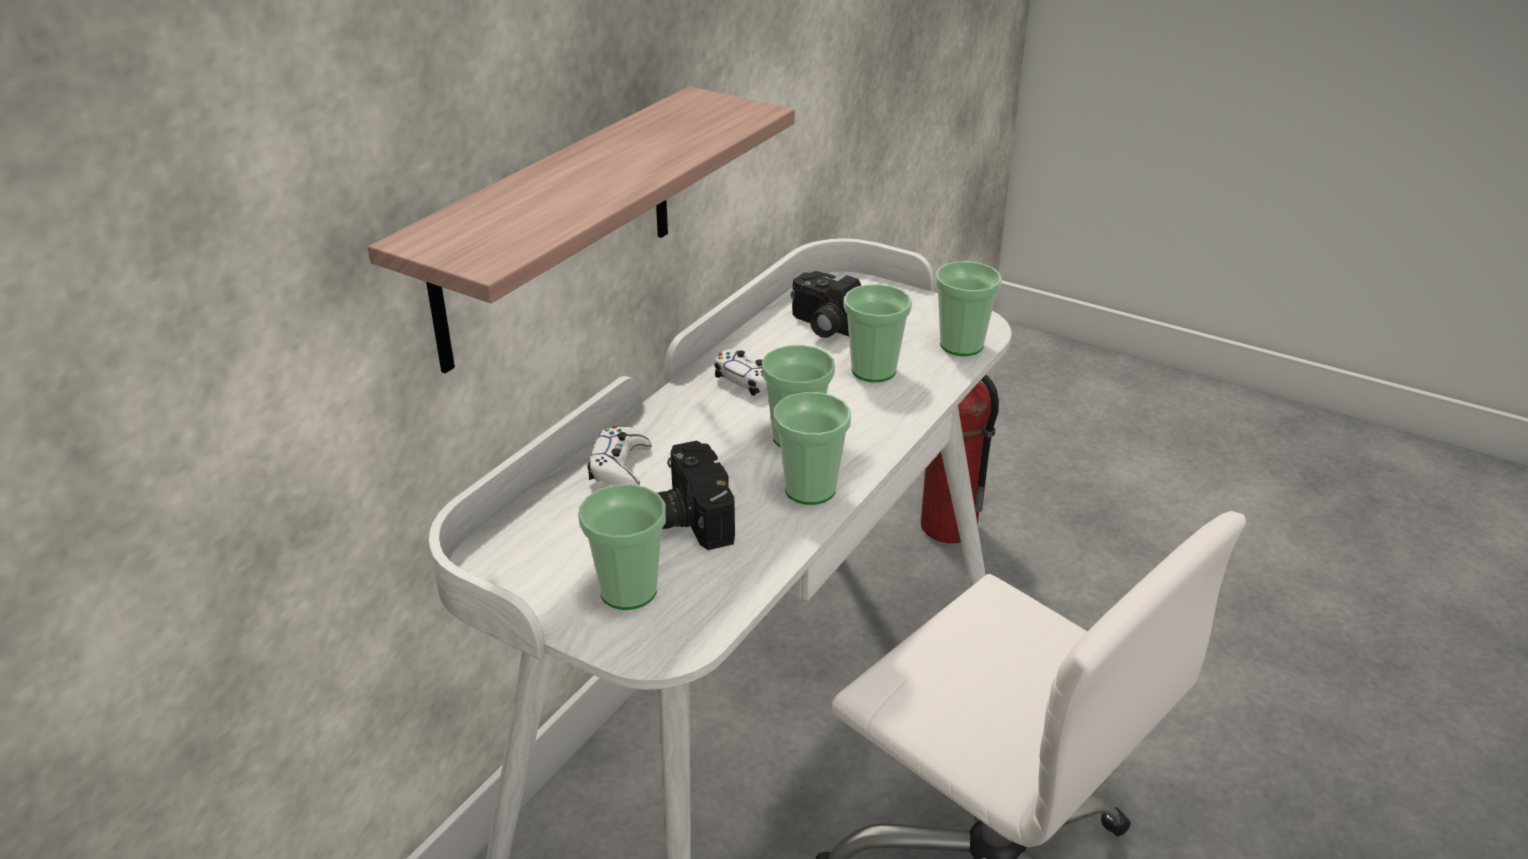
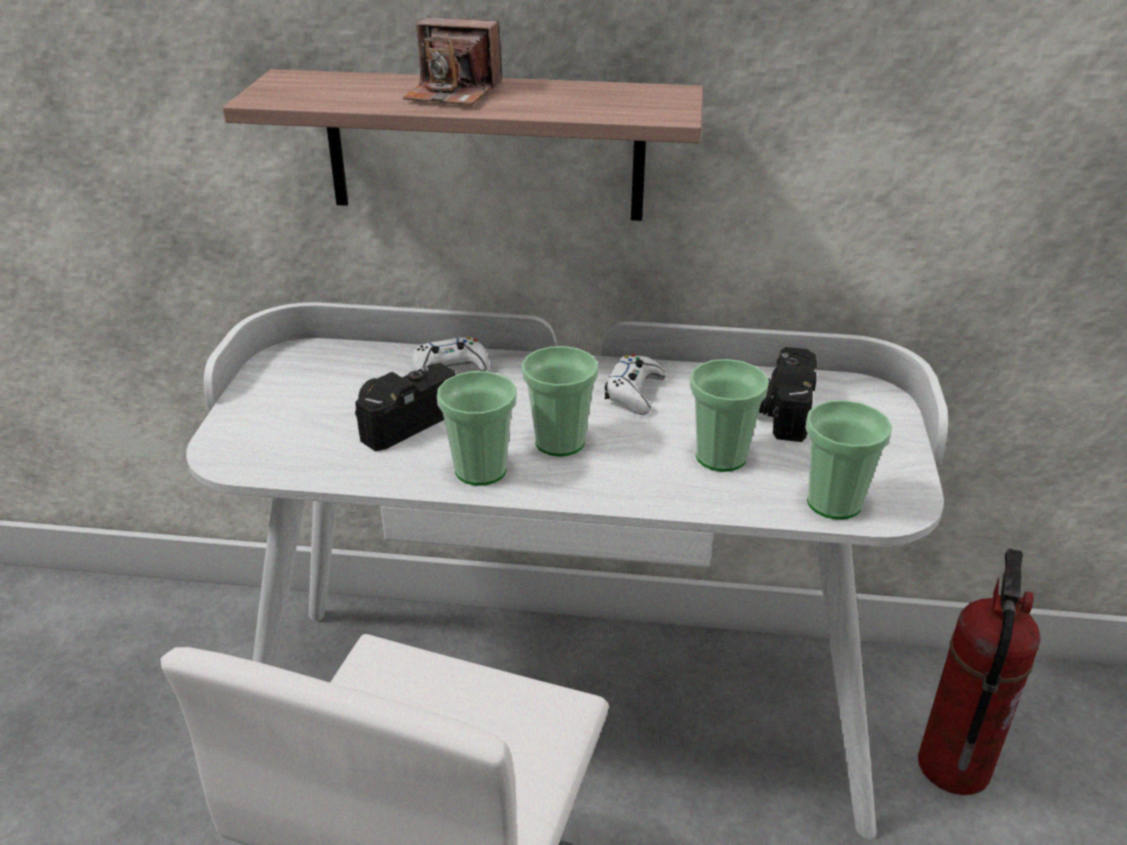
camera: 65 degrees right, 0 degrees up
(593, 174) = (453, 93): none -> camera
(628, 591) = (289, 420): cup -> none

